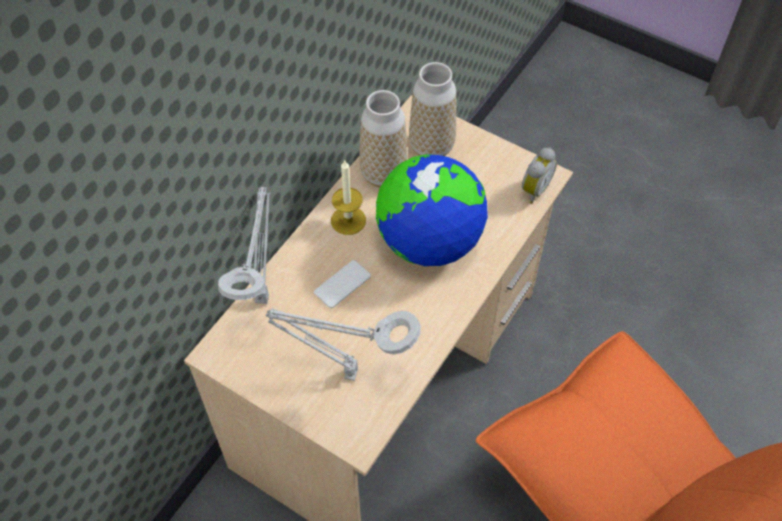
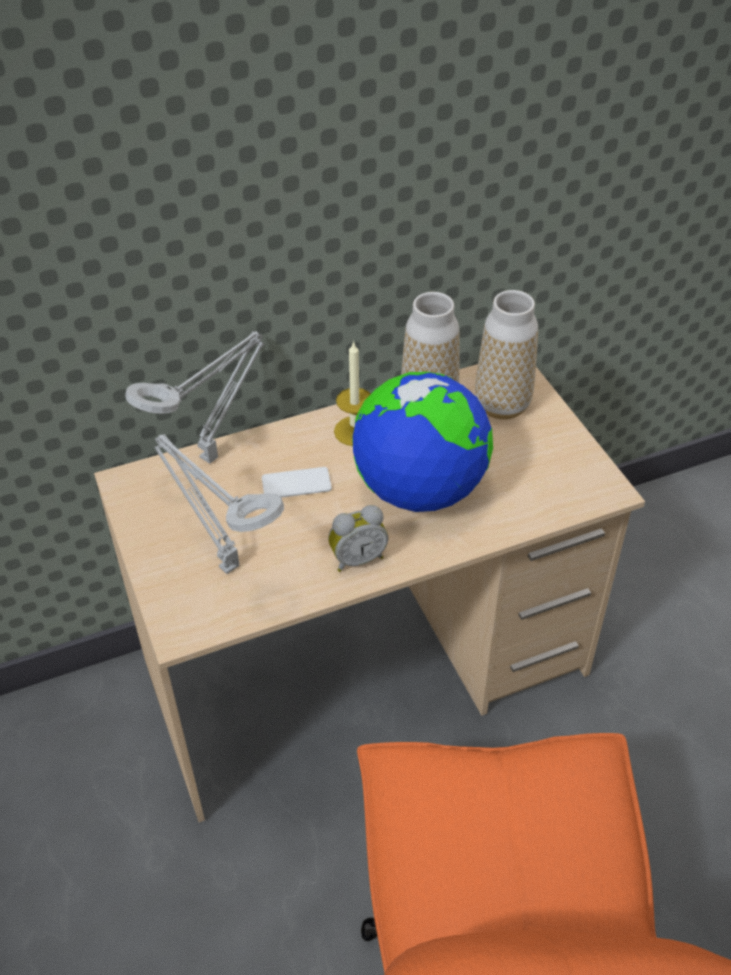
camera: 35 degrees right, 10 degrees down
(533, 189) = (581, 496): alarm clock -> alarm clock (357, 558)

